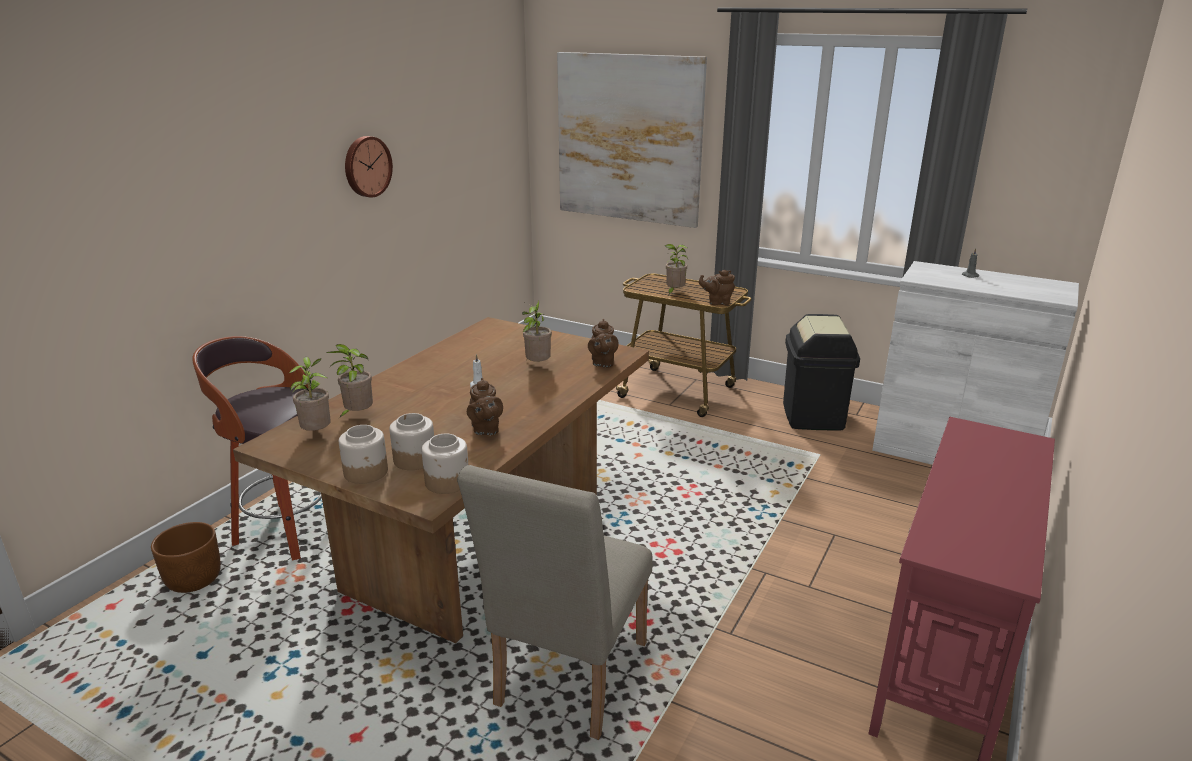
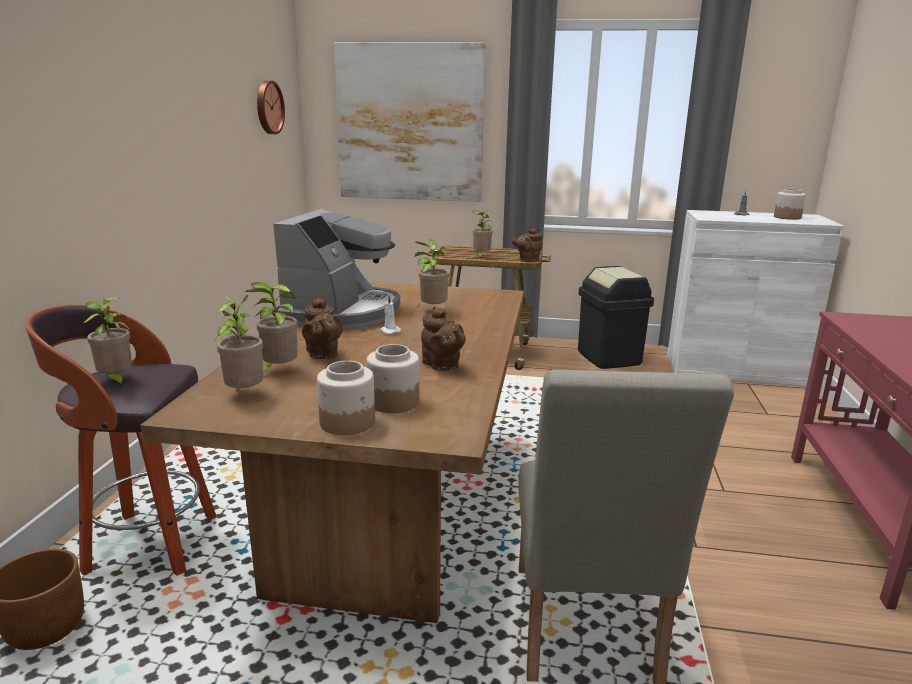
camera: 20 degrees left, 5 degrees down
(258, 402) = (116, 381): none -> potted plant
(366, 166) = (180, 127): wall clock -> wall clock (268, 107)
(448, 482) = (456, 417): jar -> jar (787, 217)
(458, 359) = (342, 313): none -> coffee machine
(602, 363) = (494, 303): brown teapot -> brown teapot (322, 354)

